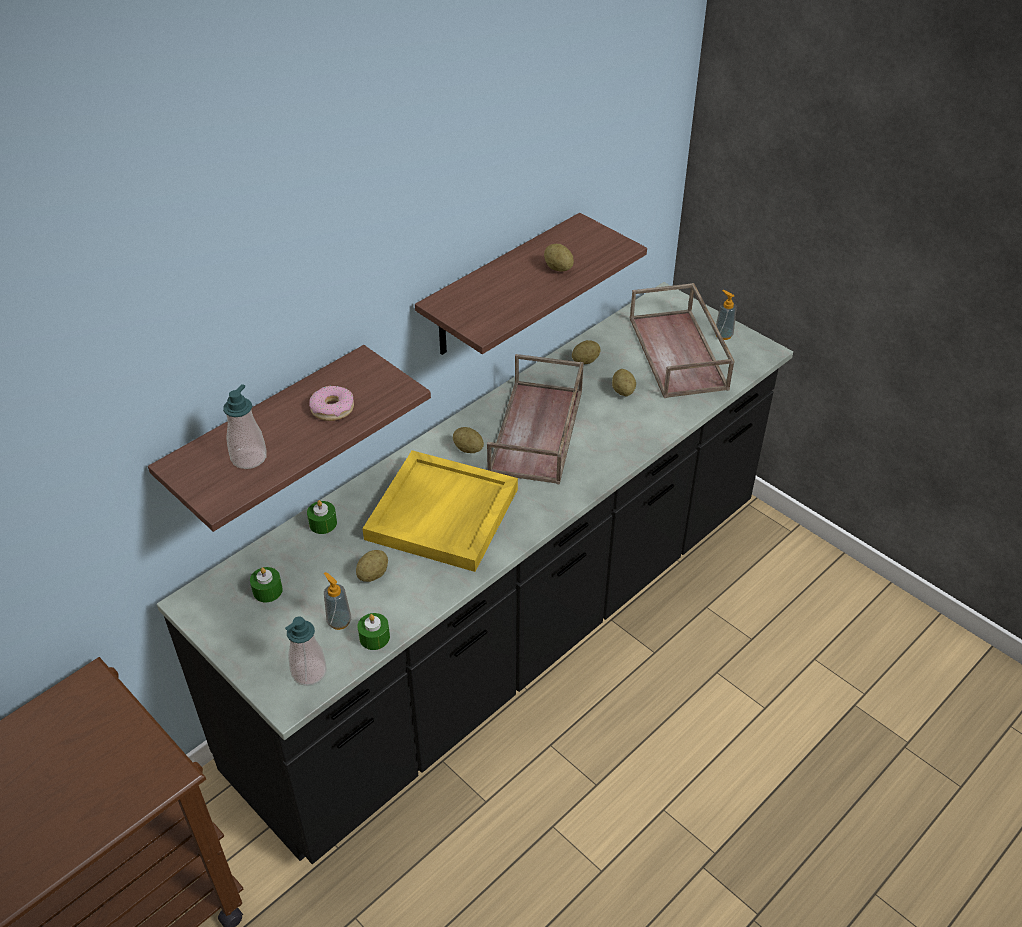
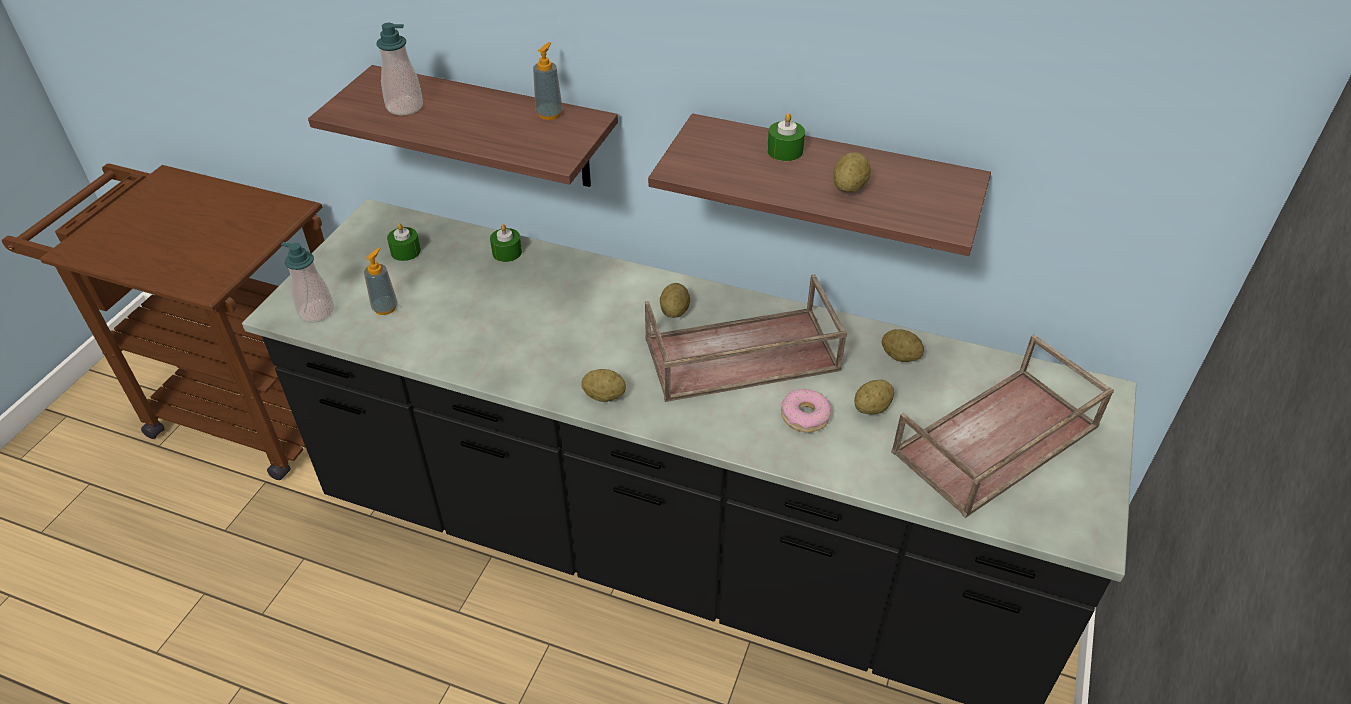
camera: 65 degrees right, 0 degrees up
(332, 409) = (501, 127): donut -> donut (804, 416)
(373, 574) = (455, 308): potato -> potato (604, 396)
(374, 637) = (373, 338): green candle -> green candle (785, 151)
(443, 515) = (562, 327): yellow tray -> none
(723, 335) = (1080, 478): soap dispenser -> soap dispenser (549, 114)

